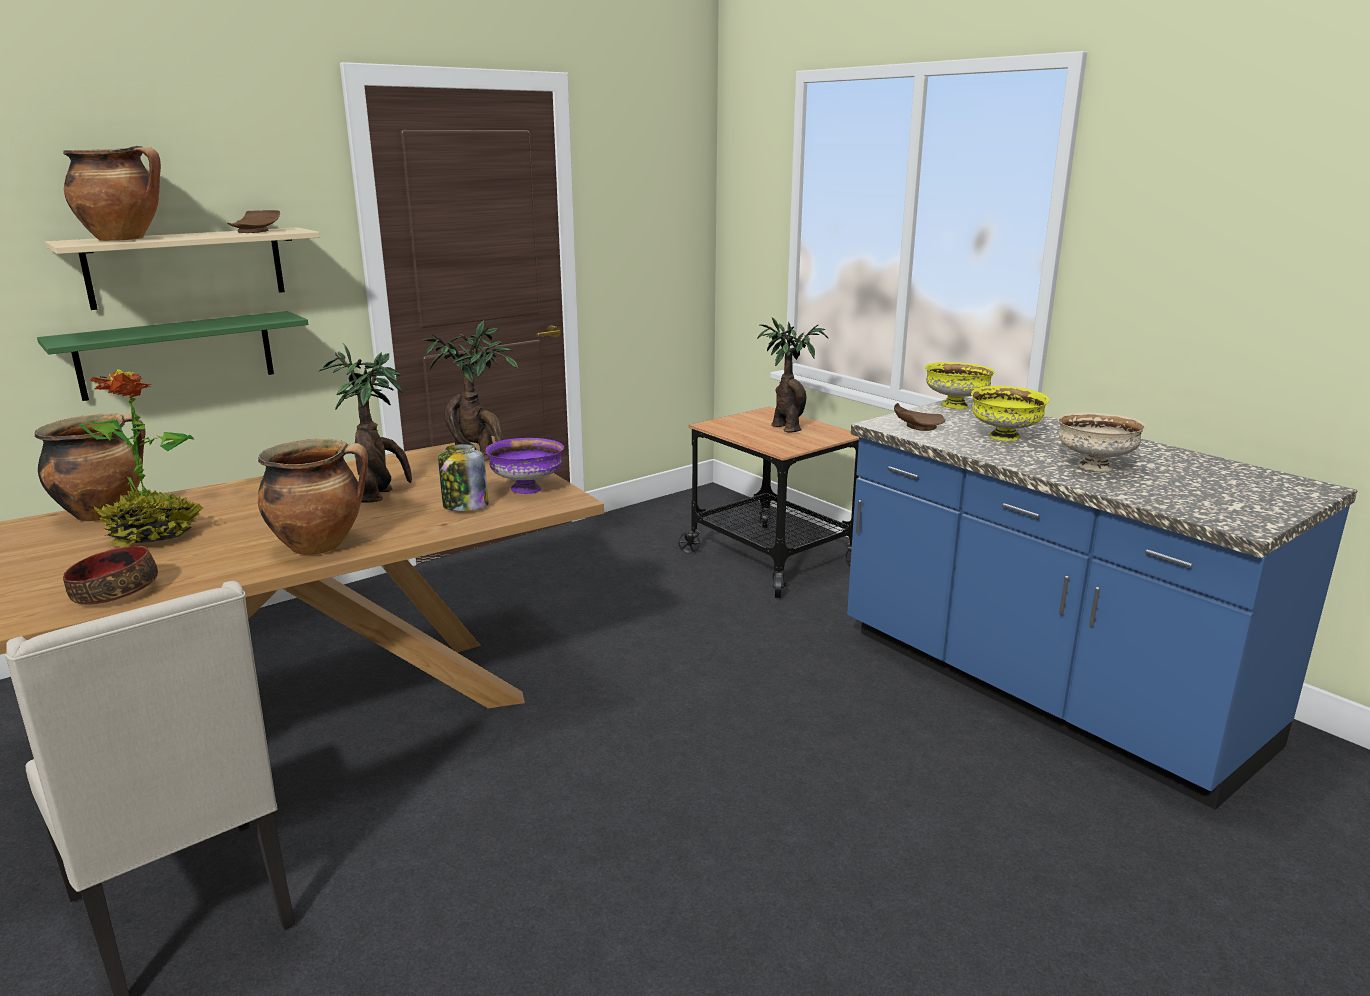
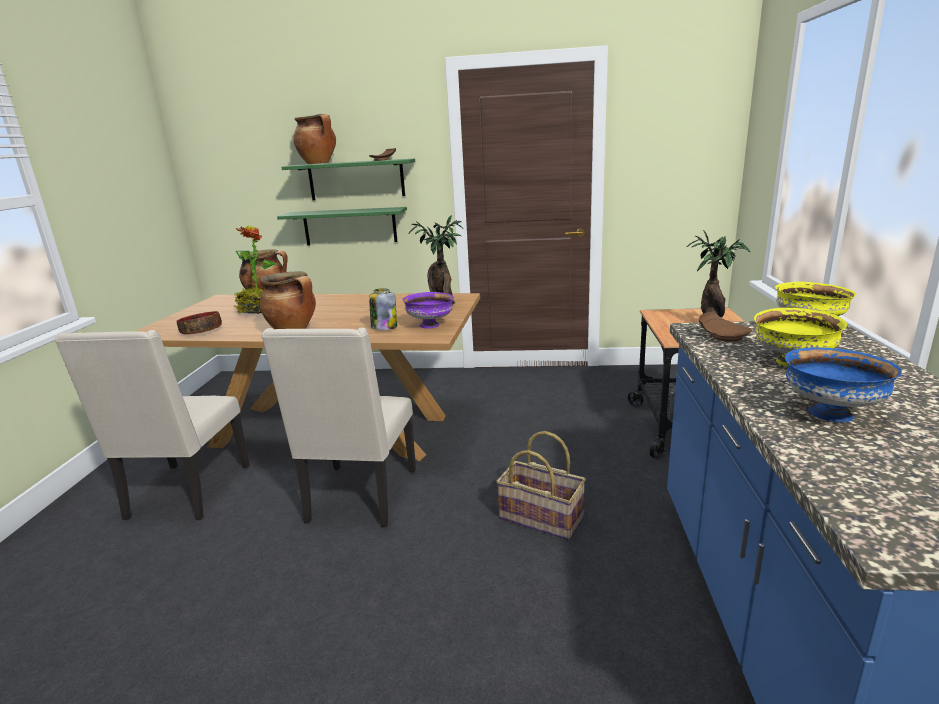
camera: 45 degrees right, 0 degrees up
(186, 267) = (356, 180): beige shelf -> green shelf
(381, 494) = (366, 312): potted plant -> none
(511, 775) = (360, 497): none -> beige chair
(753, 697) = (542, 517): none -> basket
(1093, 467) = (829, 413): beige bowl -> blue bowl

